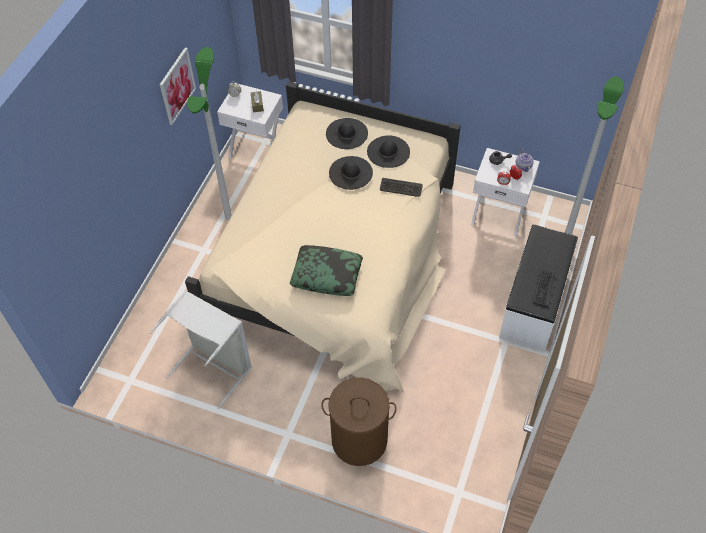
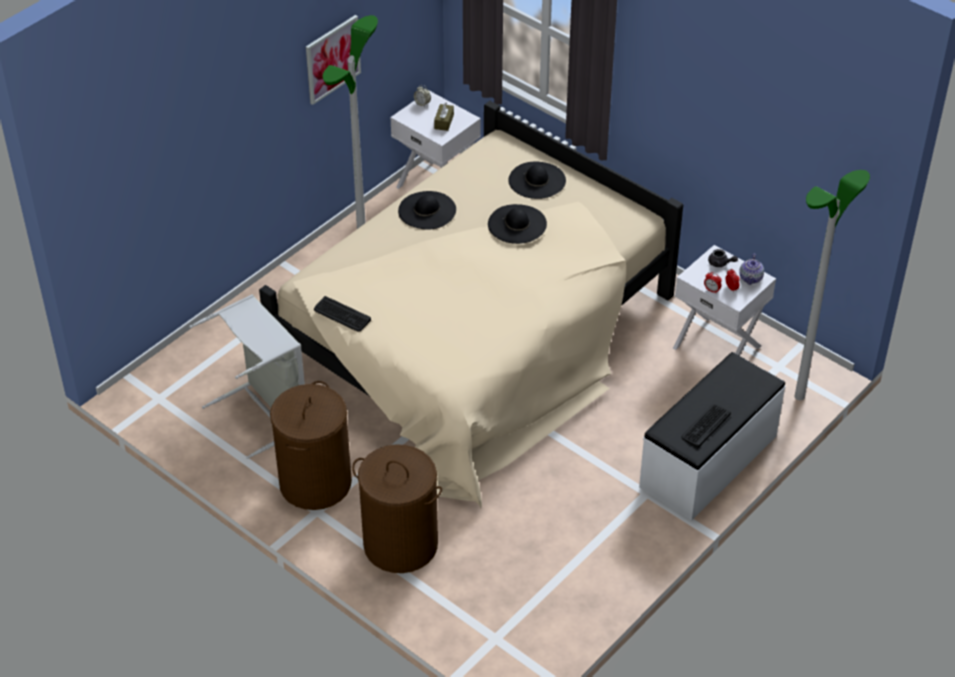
camera: 20 degrees right, 10 degrees down
(276, 411) = (315, 482): none -> brown laundry basket
(327, 275) = (428, 326): pillow -> none
(388, 152) = (577, 213): black hat -> black hat (427, 210)
(401, 188) = (571, 257): keyboard -> keyboard (342, 315)

